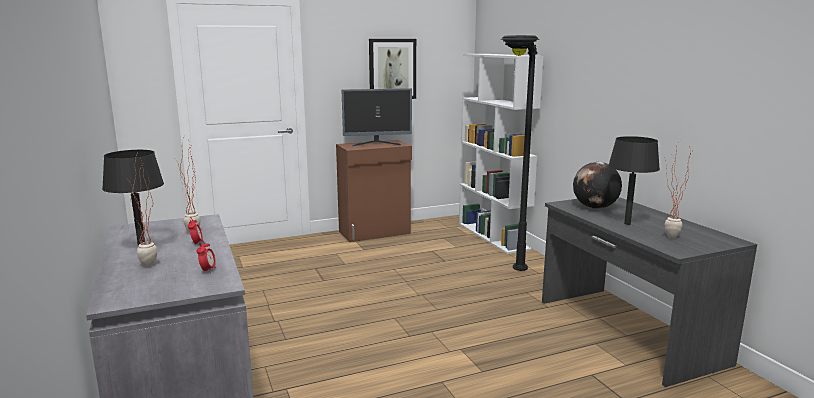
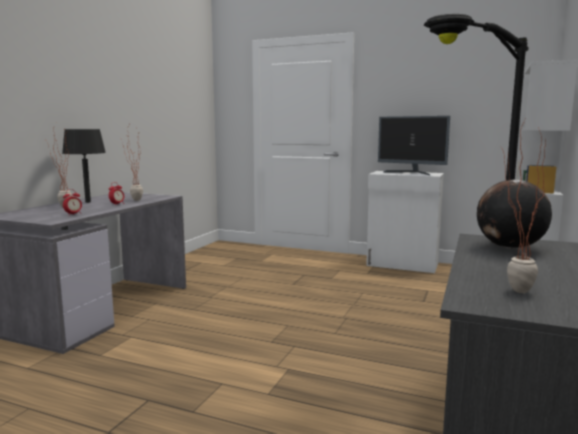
camera: 45 degrees right, 5 degrees down
(375, 233) = (402, 265): brown cabinet -> white cabinet
(392, 69) = (444, 98): picture -> none
(627, 223) = (500, 266): black table lamp -> none

